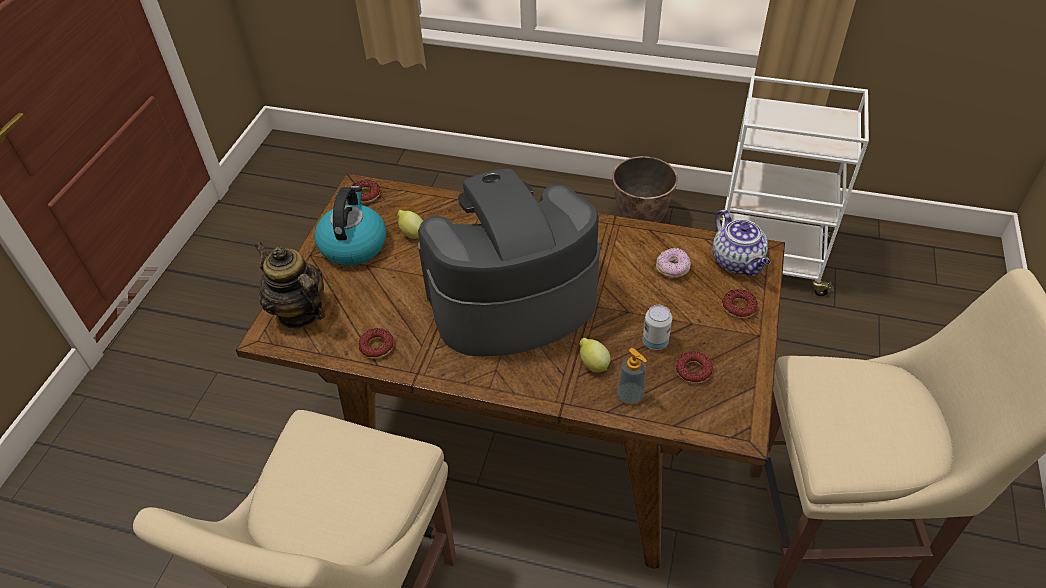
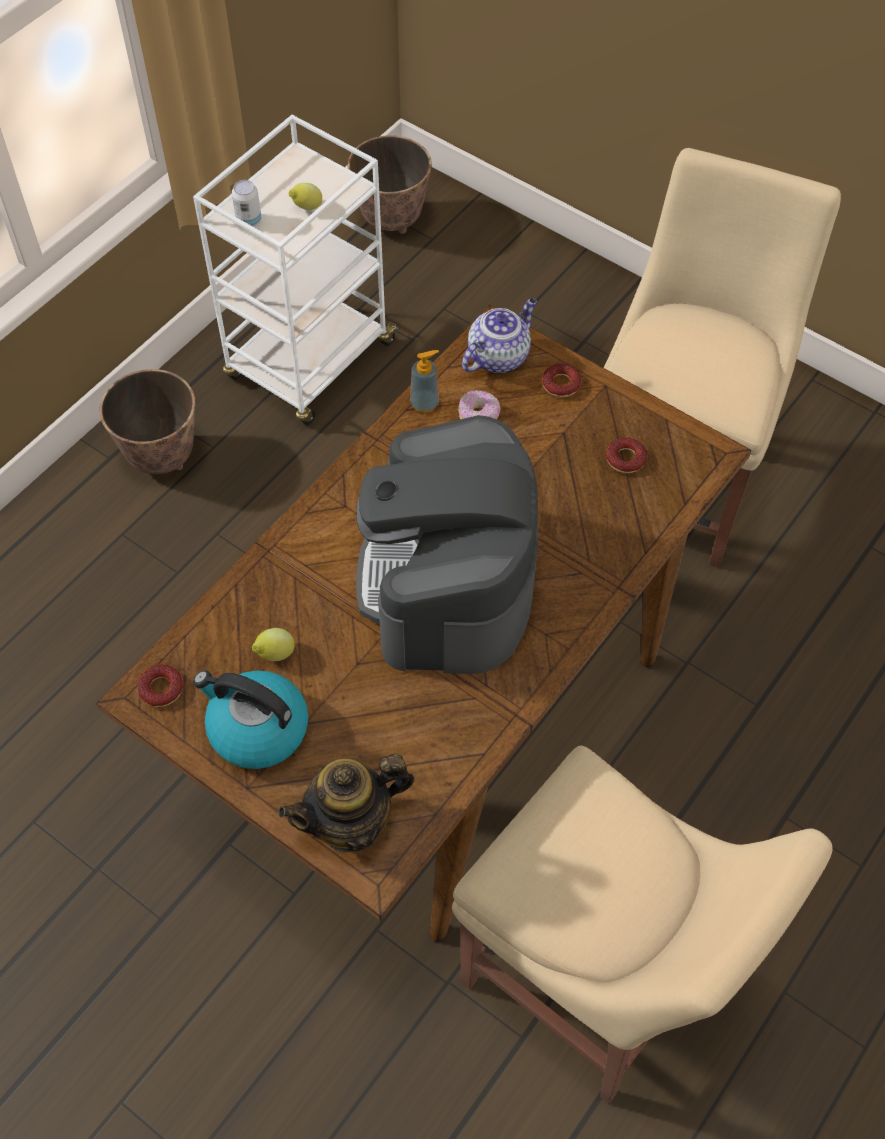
camera: 70 degrees left, 10 degrees up
(377, 346) = (454, 746): donut -> none
(593, 364) = (579, 541): lemon -> lemon (306, 207)
(630, 396) = (635, 525): soap dispenser -> soap dispenser (424, 403)
(655, 342) = (574, 474): can -> can (249, 220)
(737, 262) = (498, 356): teapot -> teapot turned 45 degrees counterclockwise
(930, 255) = (391, 221): none -> planter

